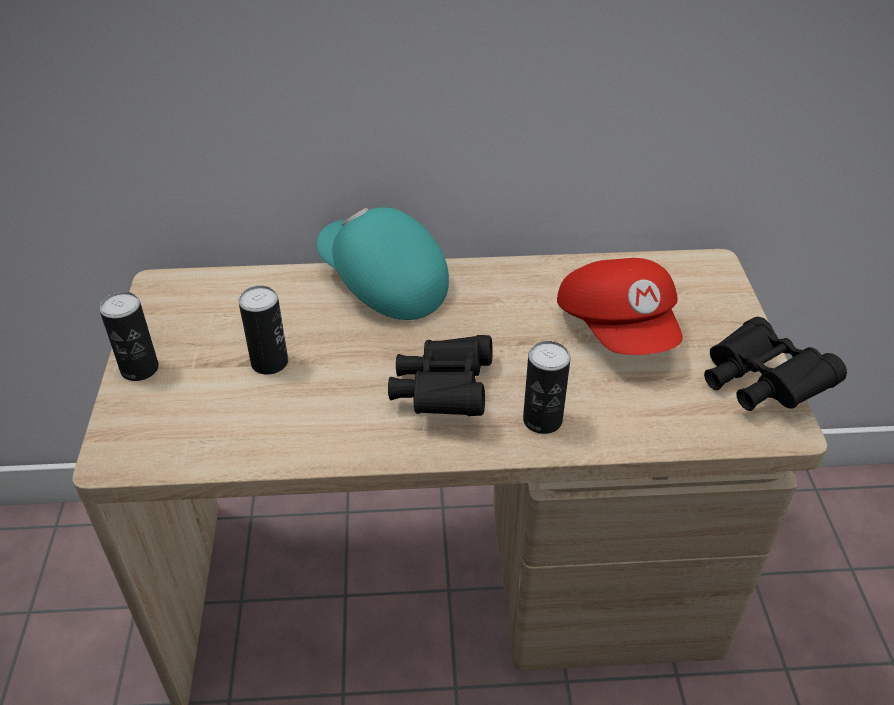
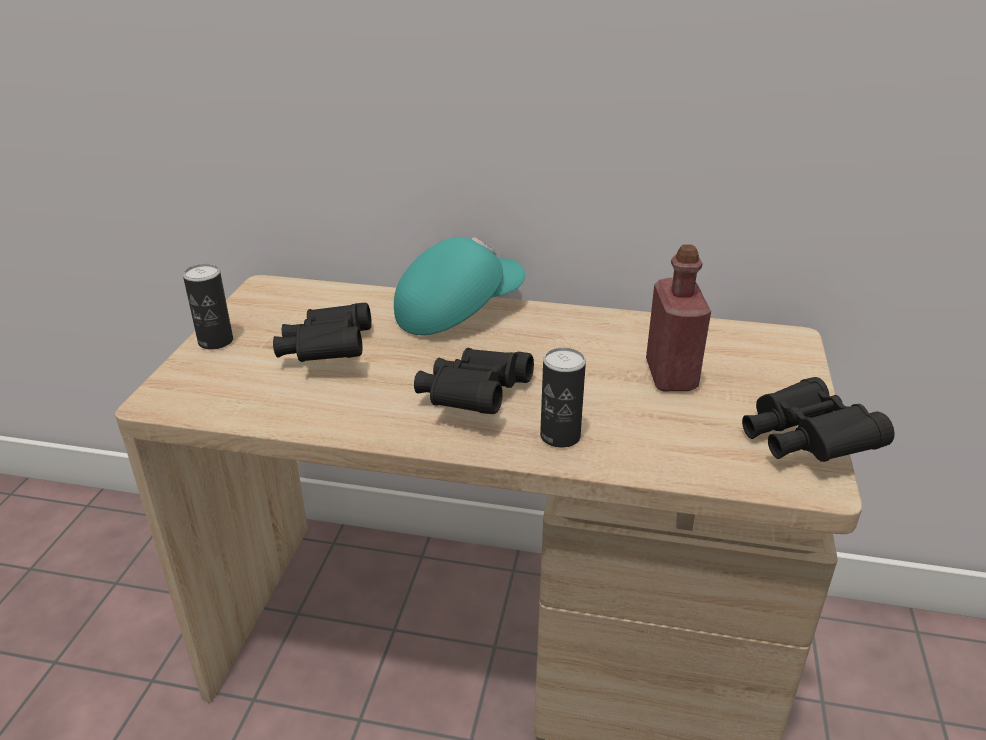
camera: 15 degrees right, 10 degrees down
(269, 362) = (327, 353): can -> black binoculars
(382, 285) = (457, 311): turquoise cap -> turquoise cap turned 90 degrees clockwise
(619, 329) = (671, 375): red cap -> red bottle

